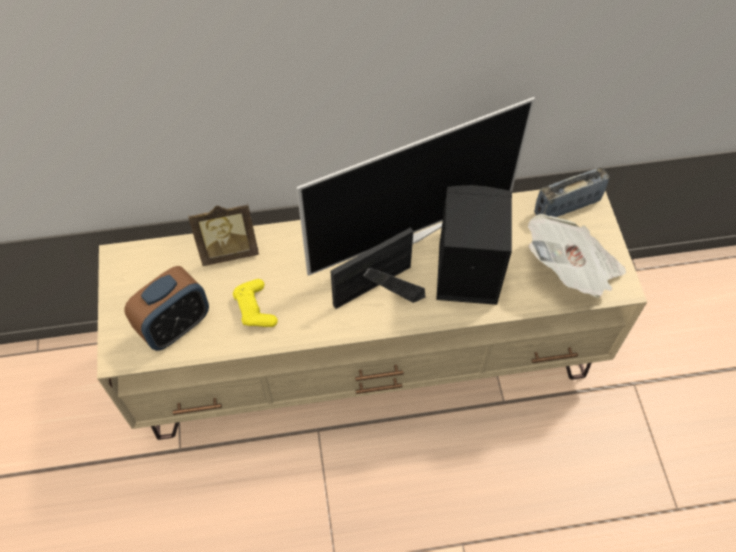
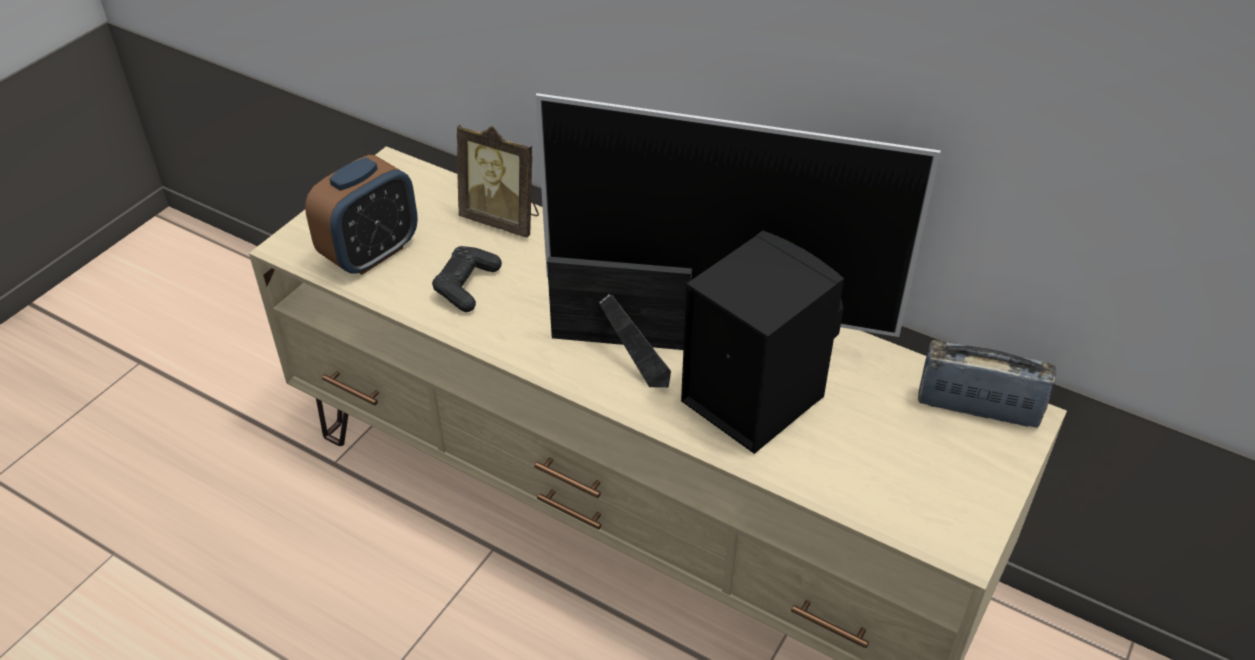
camera: 40 degrees right, 15 degrees down
(175, 326) = (371, 253): alarm clock -> alarm clock turned 45 degrees counterclockwise
(255, 309) = (466, 286): yellow game controller -> black game controller
(571, 270) = (905, 481): newspaper -> none

